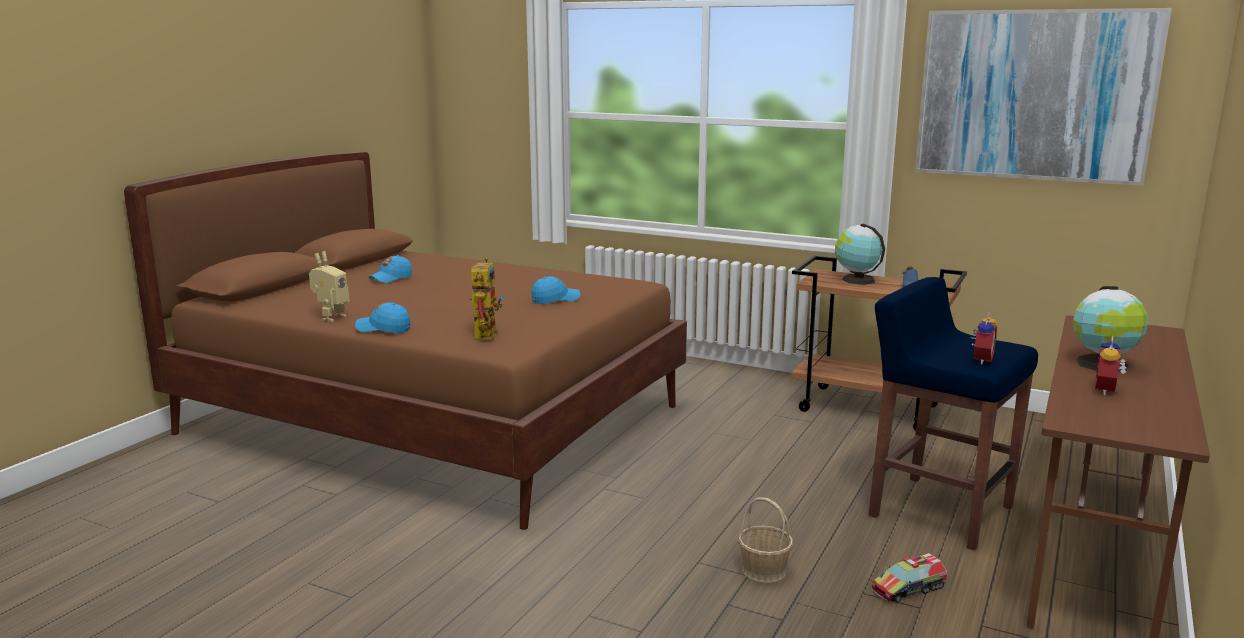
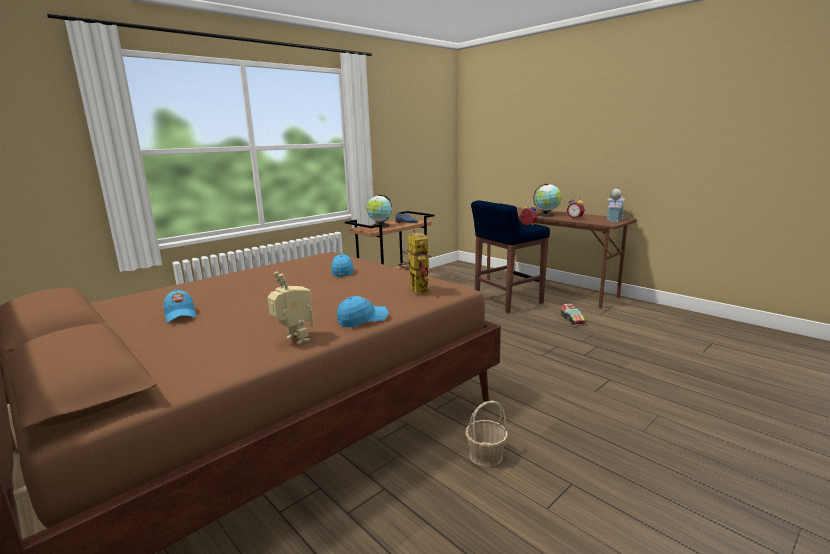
camera: 70 degrees left, 0 degrees up
(383, 329) = (362, 319): blue cap -> blue cap turned 150 degrees counterclockwise
(485, 333) = (415, 288): toy robot -> toy robot turned 45 degrees clockwise
(763, 570) = (552, 342): basket -> basket (485, 455)
(1034, 95) = (409, 123): picture -> none
(1149, 428) = (613, 219): none -> toy house

